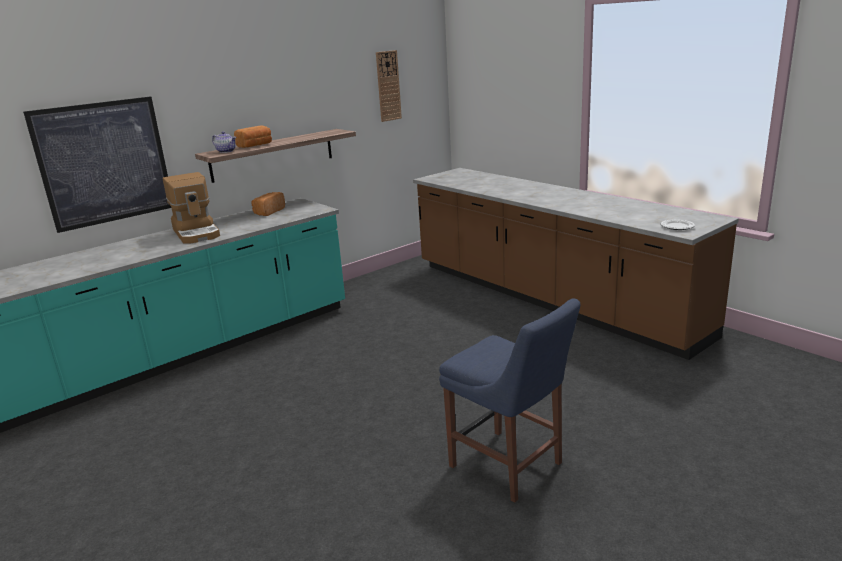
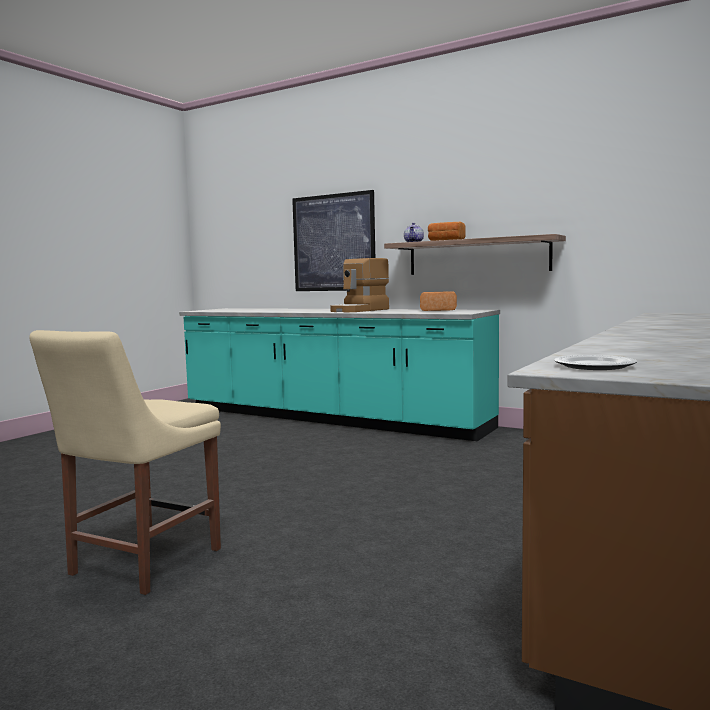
camera: 70 degrees right, 15 degrees down
(388, 86) = (661, 184): wall clock -> none
(509, 467) = (140, 564): blue chair -> beige chair

